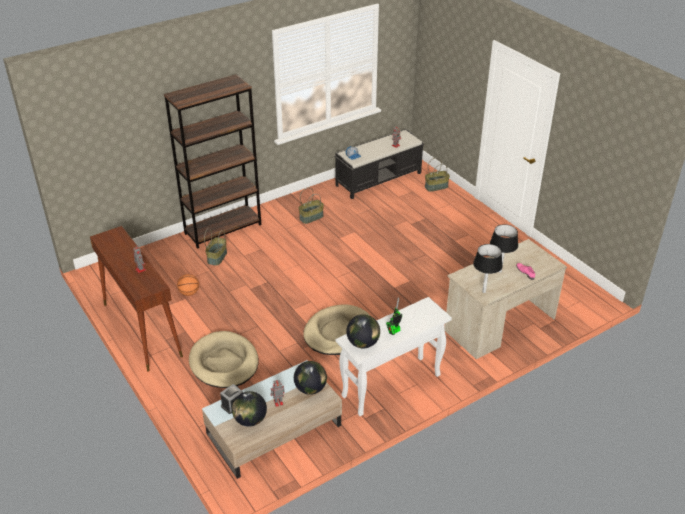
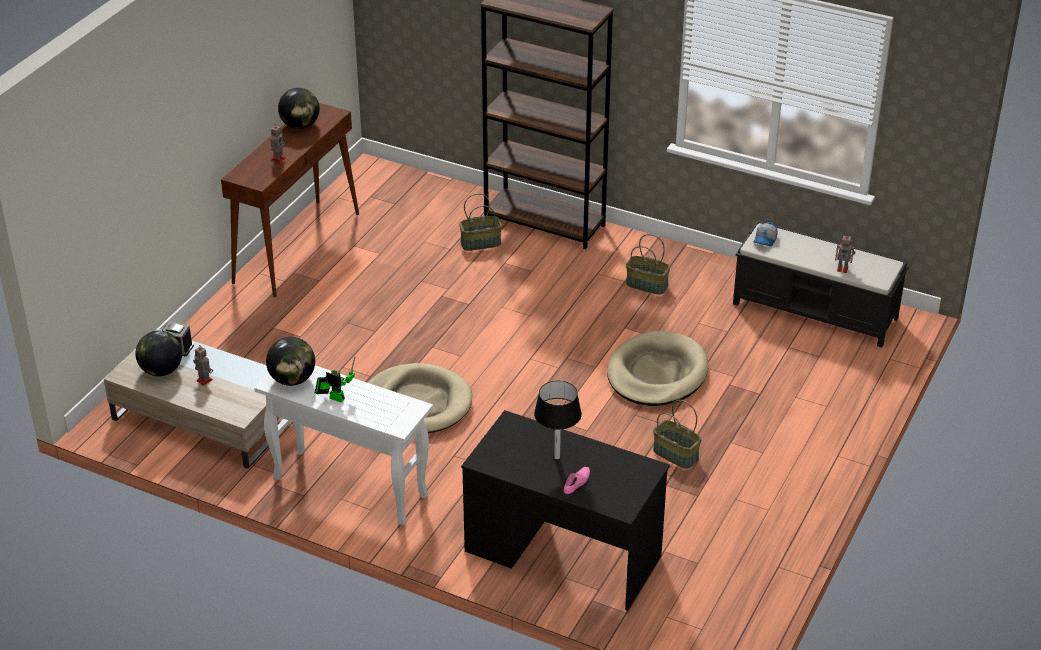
camera: 60 degrees right, 0 degrees up
(189, 293) = (391, 252): basketball -> none
(224, 362) = (288, 332): beige dog bed -> beige dog bed (656, 373)
(310, 389) = (244, 396): globe -> globe (300, 126)
(436, 186) = (860, 376): basket -> basket (676, 454)
(484, 291) = (493, 455): black table lamp -> none
(499, 325) = (562, 553): beige desk -> black desk

